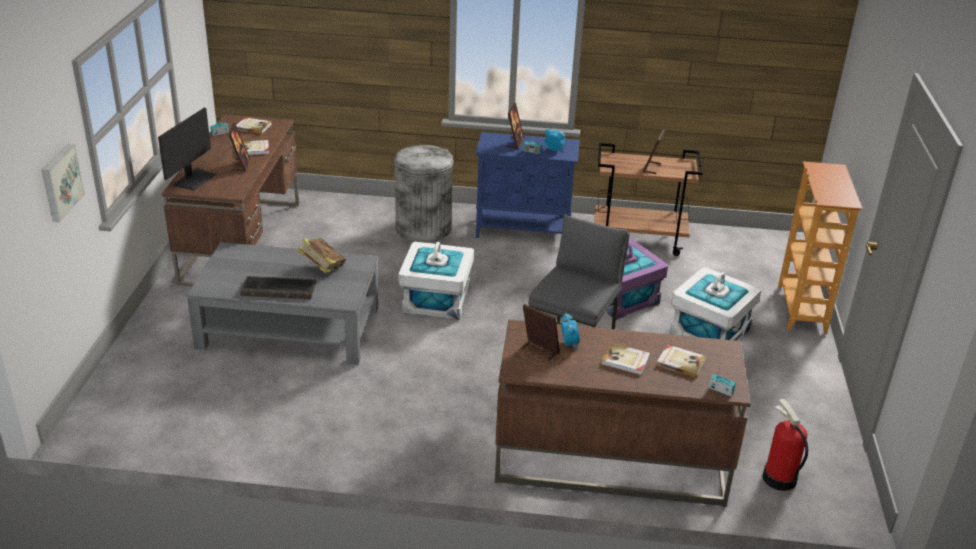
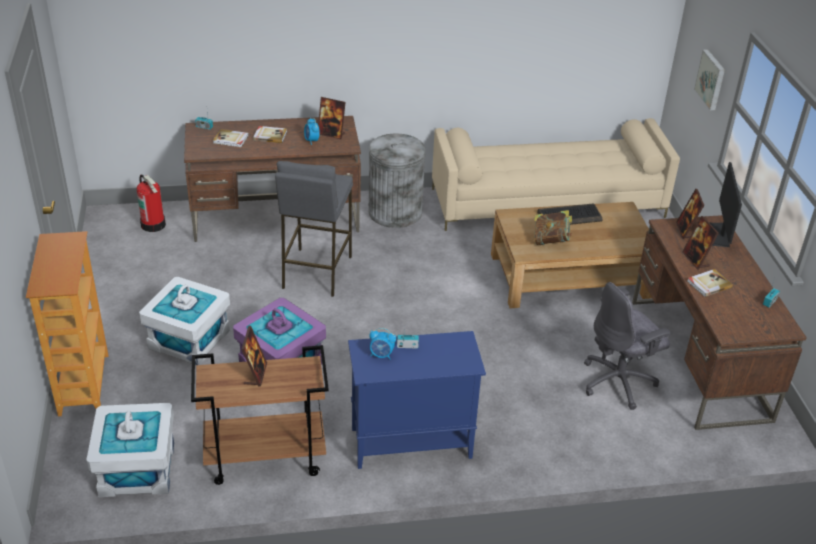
camera: 165 degrees right, 5 degrees up
(230, 422) = (548, 202): none -> beige sofa
(253, 127) = (748, 320): book -> none
(288, 327) = (570, 275): grey coffee table -> brown coffee table
(327, 239) = (619, 382): none -> grey office chair
(423, 228) = (528, 422): grey trash can -> grey trash can (395, 212)
(437, 300) = (461, 325): white storage box -> white storage box (136, 469)
(514, 143) = (434, 358): picture frame -> picture frame (686, 230)

